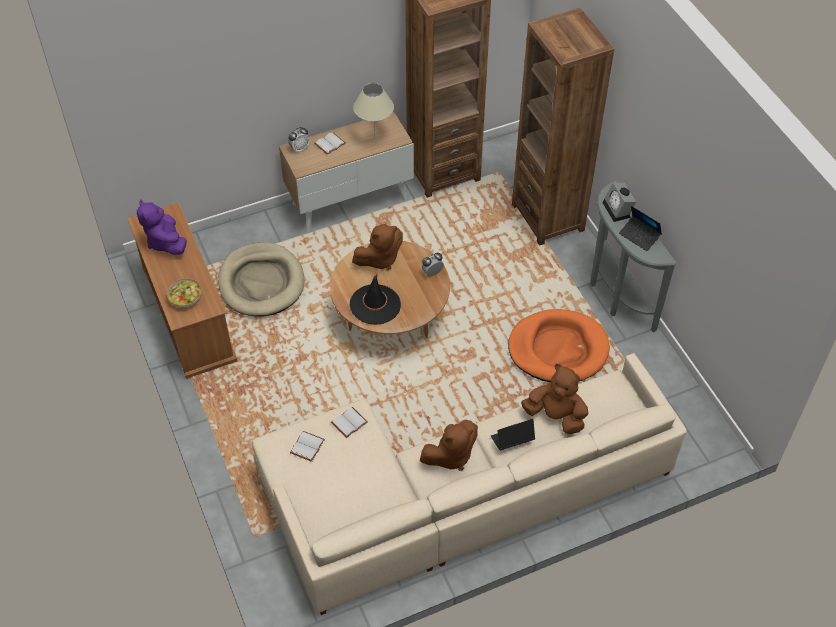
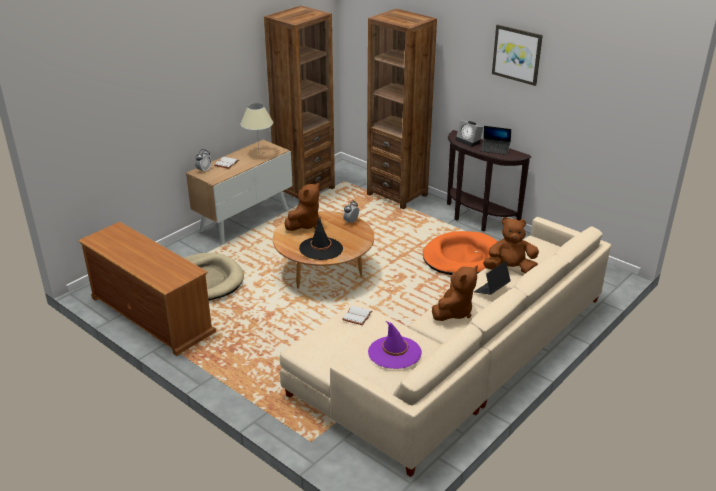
camera: 25 degrees left, 20 degrees down
(165, 242) = (123, 245): purple plush toy -> none
(185, 298) = (164, 272): bowl -> none
(308, 447) = (334, 340): white book -> none
(355, 487) = (394, 352): none -> purple hat
(615, 295) = (476, 221): grey console table -> brown console table
(681, 144) = (517, 54): none -> picture

